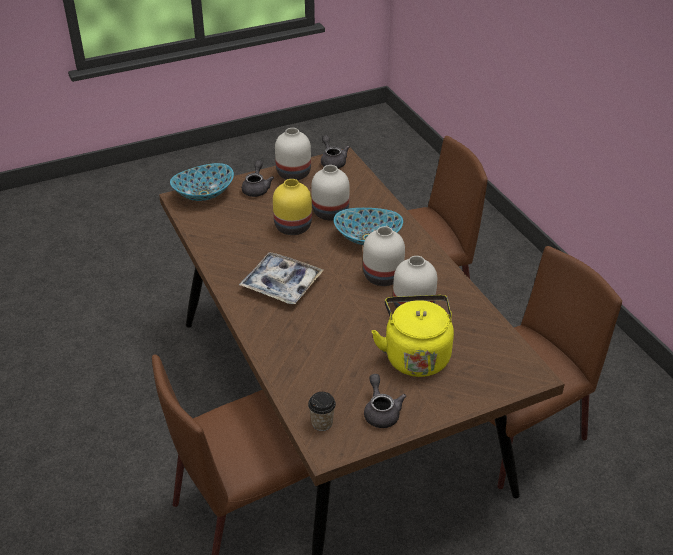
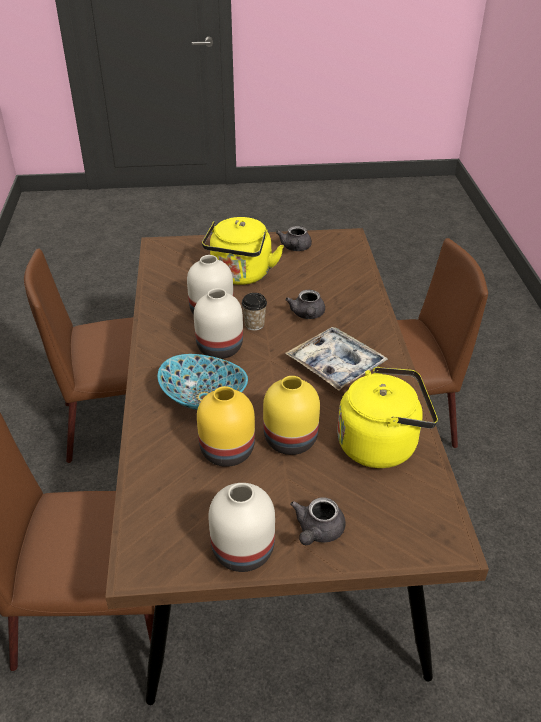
camera: 160 degrees left, 0 degrees up
(203, 194) = (410, 543): bowl -> none
(230, 237) = (382, 444): none -> yellow kettle
(322, 423) = (345, 251): cup -> cup (254, 325)
(331, 212) = (226, 451): white vase -> yellow vase
(332, 161) = (161, 563): grey teapot -> grey teapot (307, 315)

